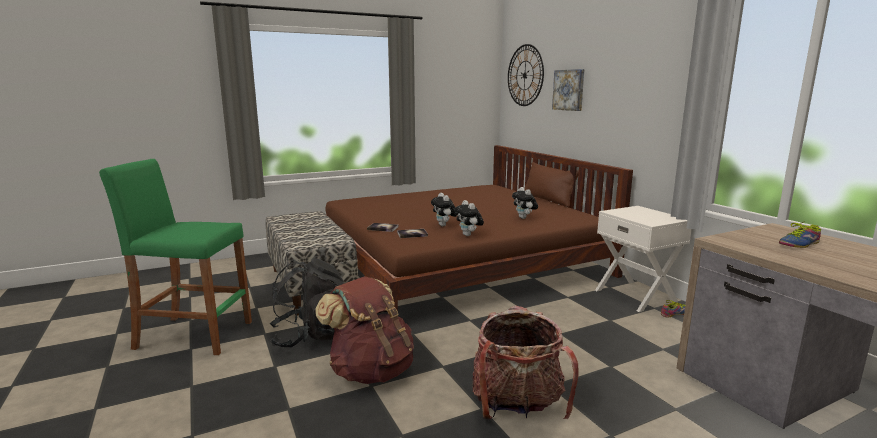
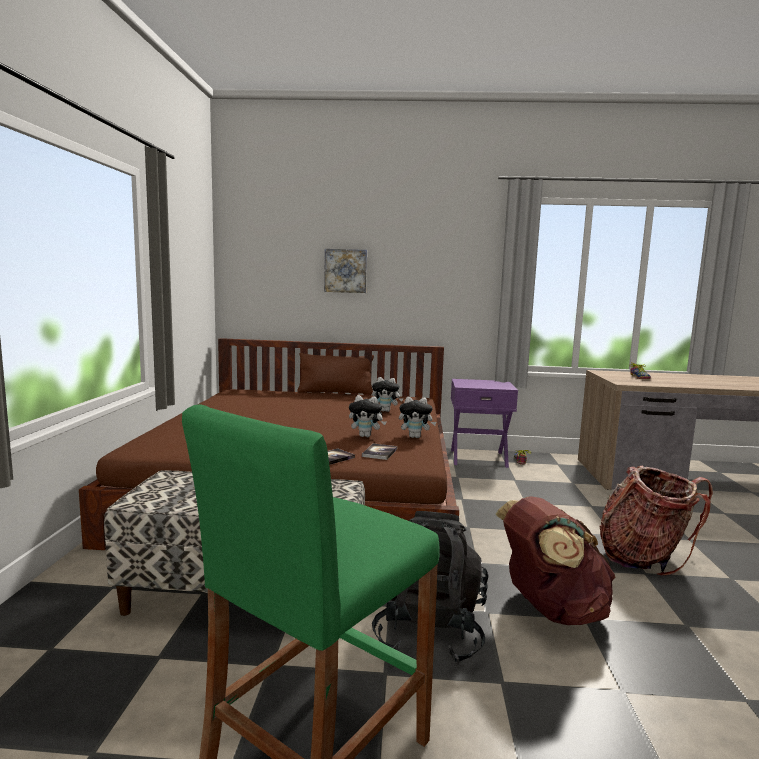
camera: 60 degrees left, 5 degrees down
(525, 75) = (266, 251): wall clock -> none
(636, 295) = (478, 458): white nightstand -> purple nightstand

